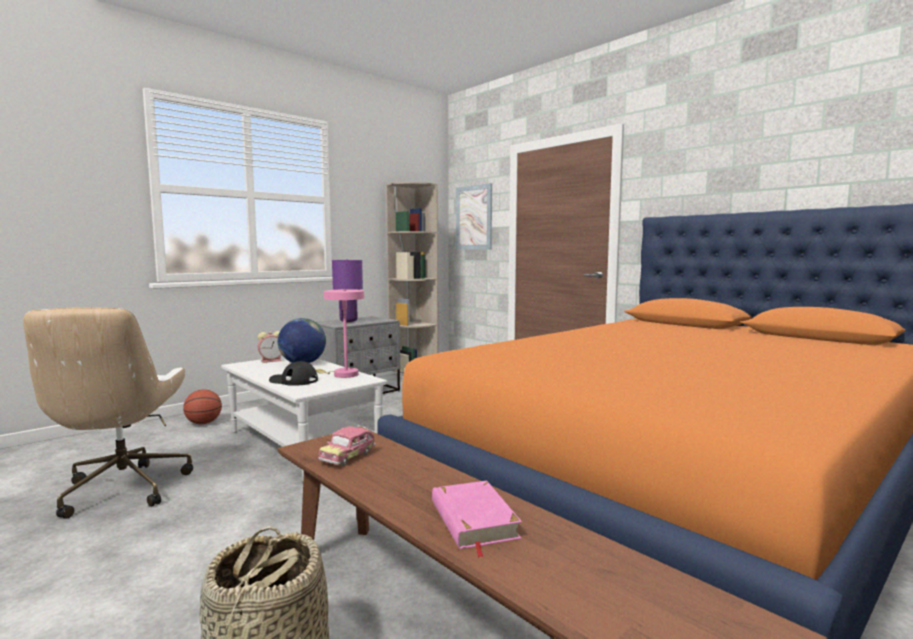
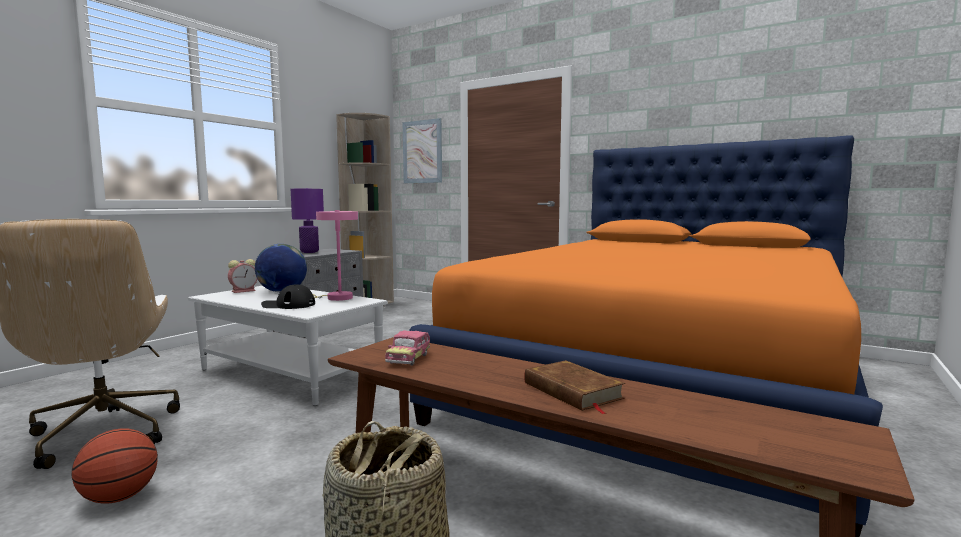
camera: 15 degrees left, 0 degrees up
(203, 423) = (160, 365): basketball -> basketball (119, 497)
(473, 520) = (572, 391): pink book -> brown book

